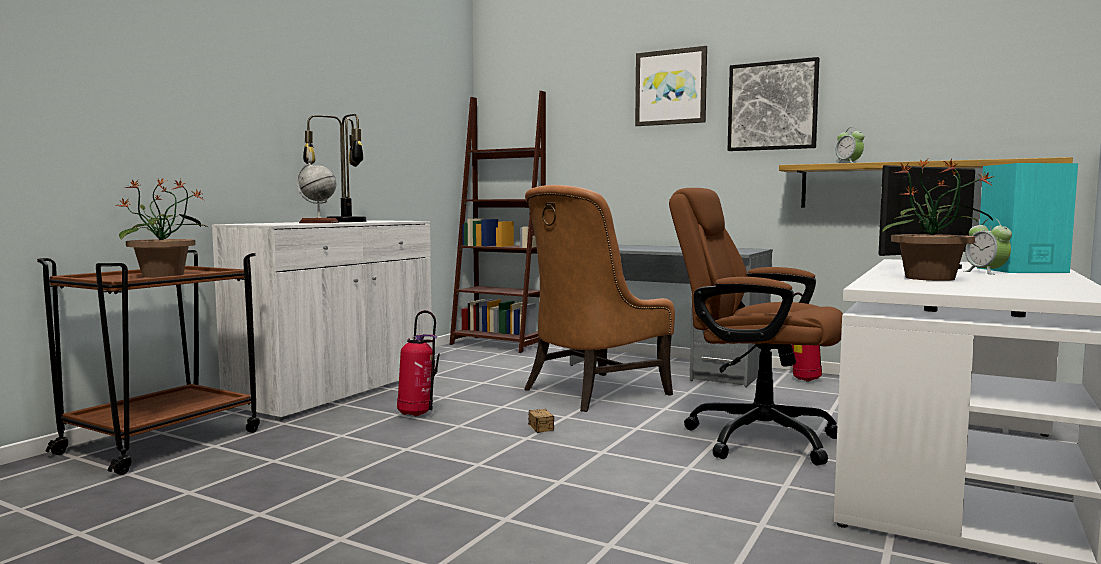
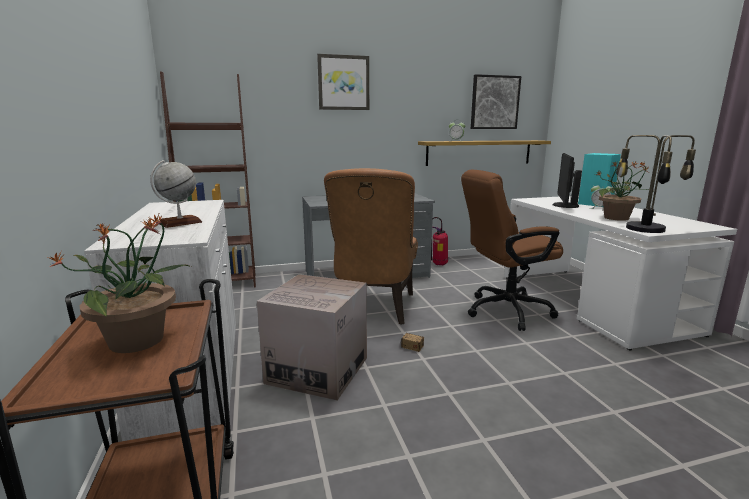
camera: 45 degrees left, 10 degrees up
(345, 221) = (174, 214): table lamp -> table lamp (645, 229)
(417, 414) = (317, 370): fire extinguisher -> cardboard box
(772, 106) = (409, 102): picture -> picture (494, 102)

